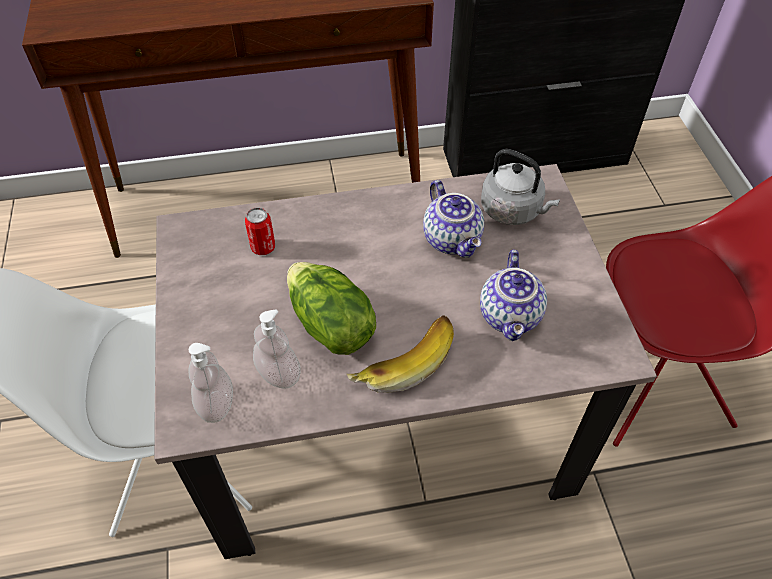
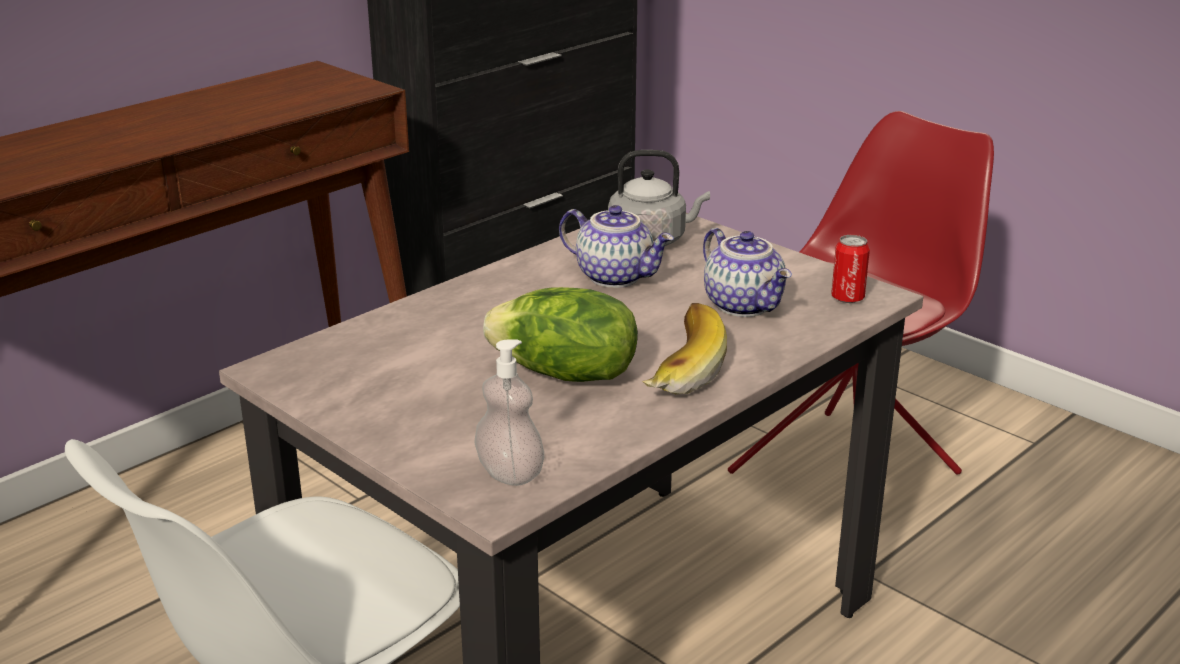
camera: 35 degrees left, 25 degrees down
(263, 247) = (402, 348): can -> can (847, 298)
(279, 374) = (554, 426): soap dispenser -> none

